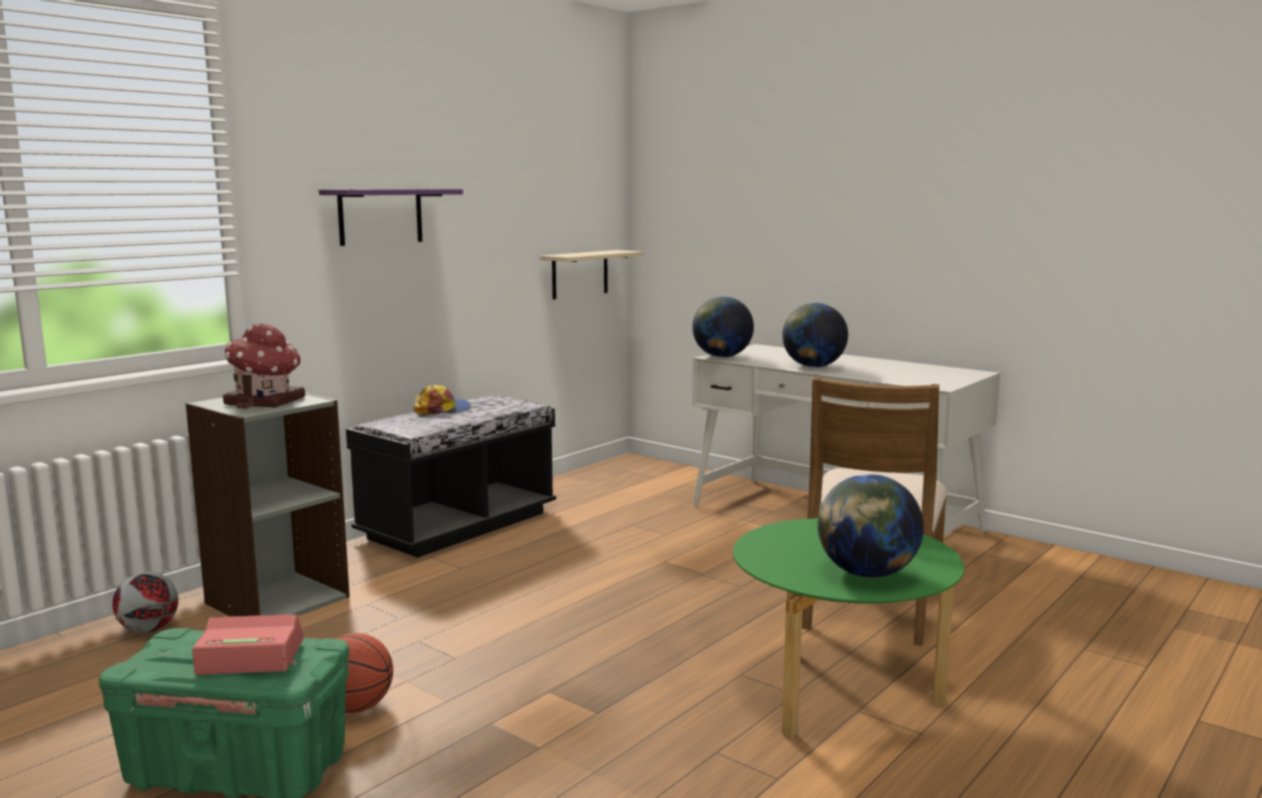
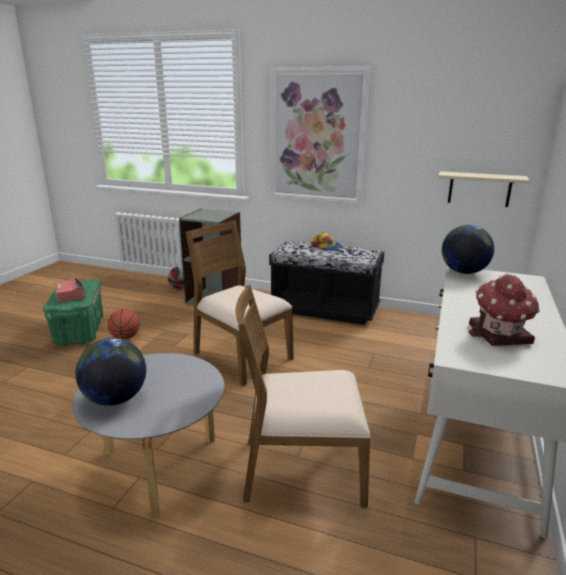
camera: 70 degrees right, 10 degrees up
(266, 401) = (210, 215): toy house -> toy house (500, 335)
(380, 216) = (317, 136): purple shelf -> picture
(559, 605) = (241, 356): none -> brown chair
(813, 366) = (471, 302): globe -> none
(839, 694) = (159, 467): green coffee table -> grey coffee table

